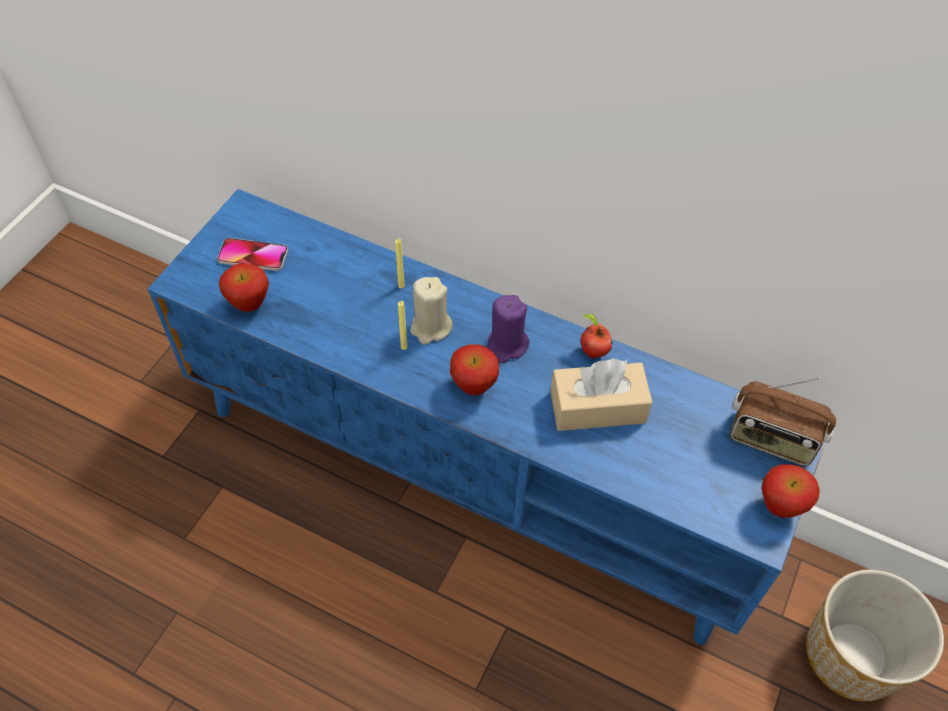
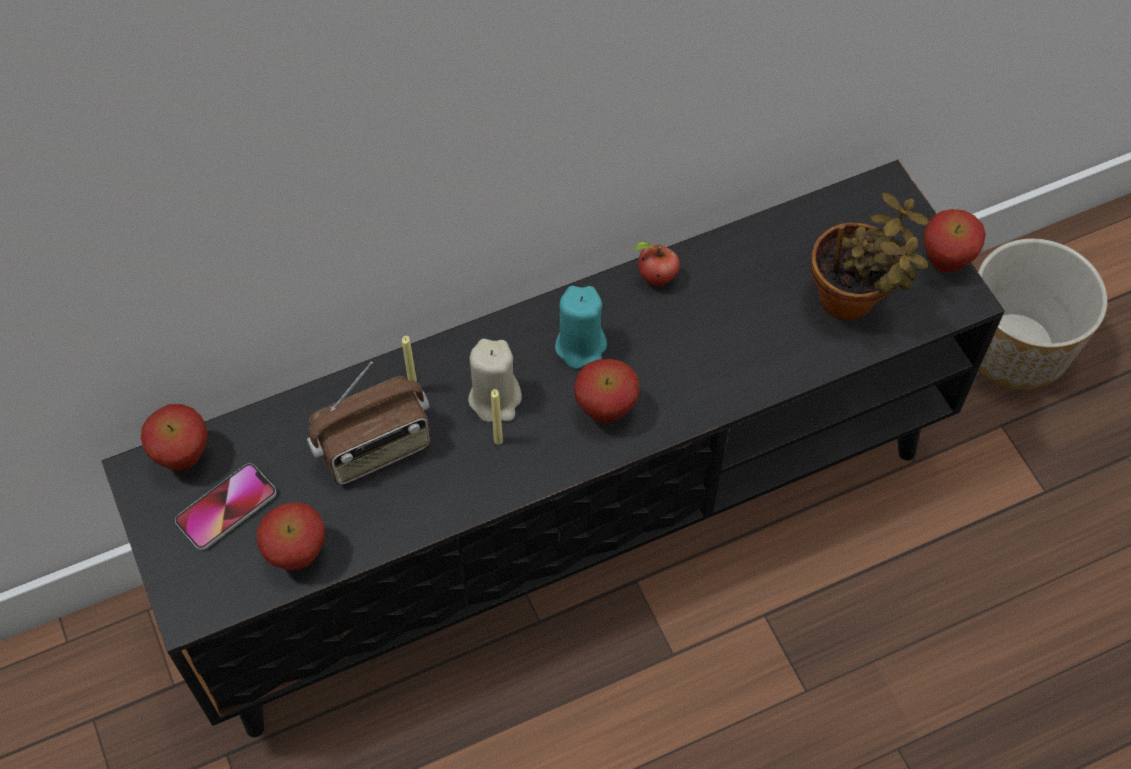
camera: 50 degrees left, 5 degrees up
(268, 218) = (184, 457): none -> apple
(474, 472) = (567, 519): blue tv stand -> black tv stand
(506, 345) = (581, 346): purple candle -> turquoise candle
(597, 407) = (722, 322): beige tissue box -> none
(688, 470) = (852, 301): none -> potted plant
(771, 439) = (874, 213): radio -> radio (375, 449)

